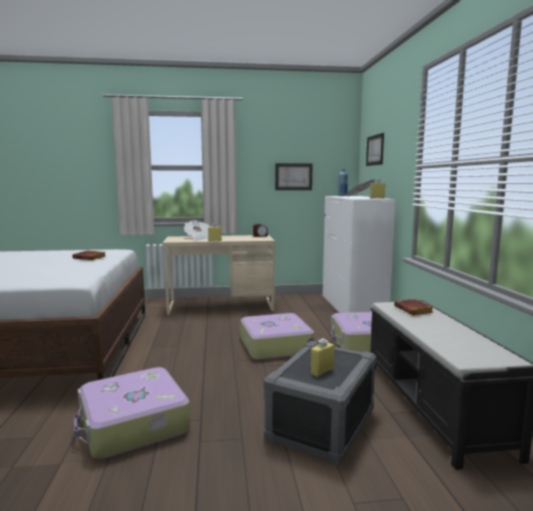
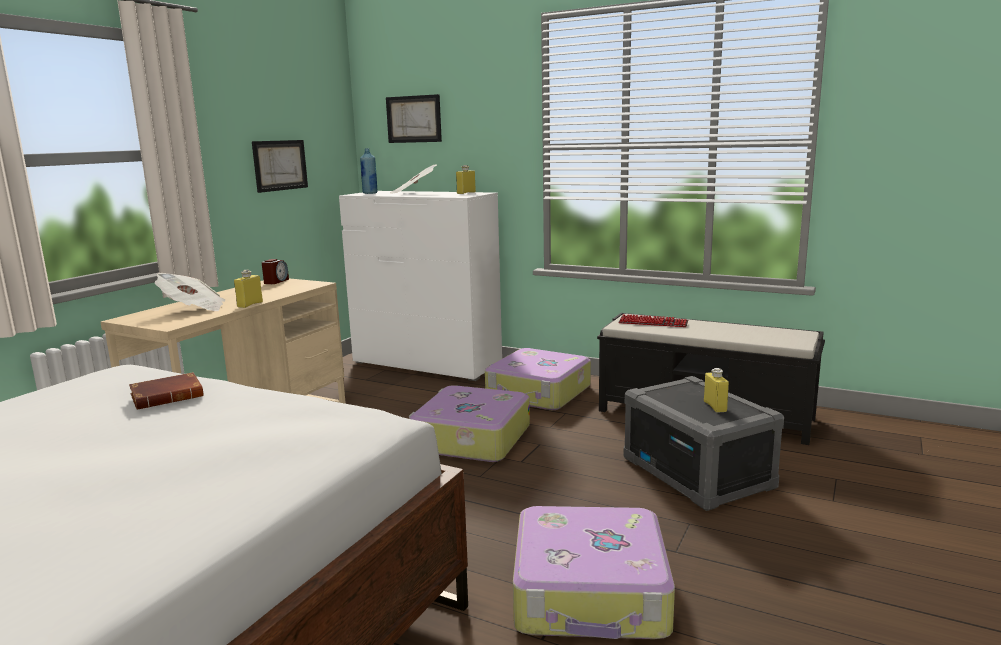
camera: 55 degrees left, 5 degrees up
(414, 310) = (653, 323): brown book -> keyboard

